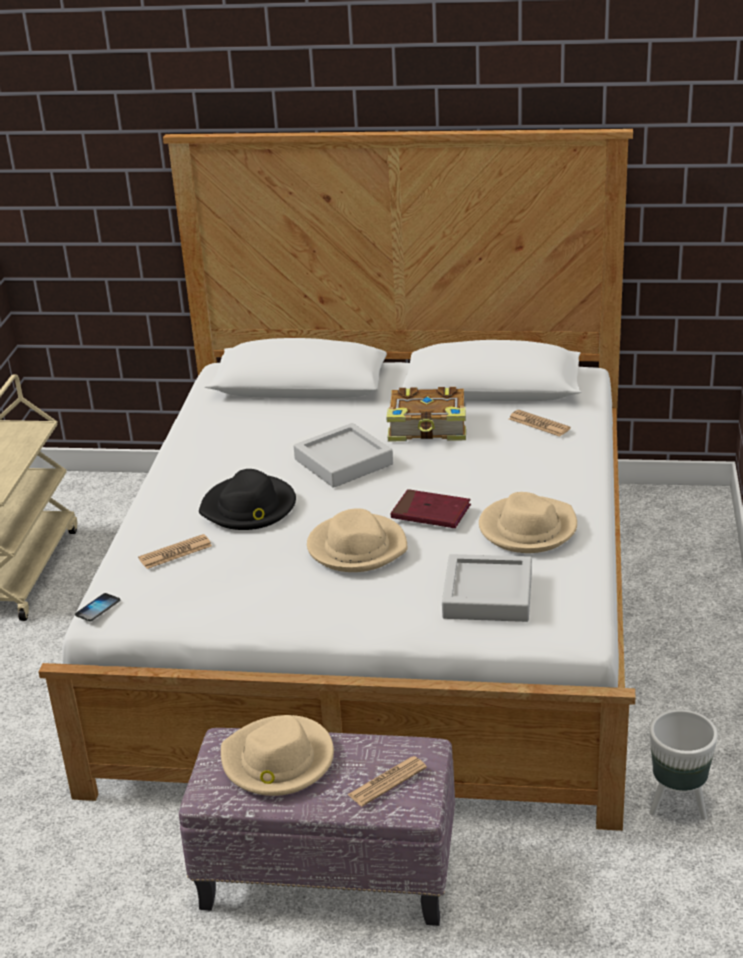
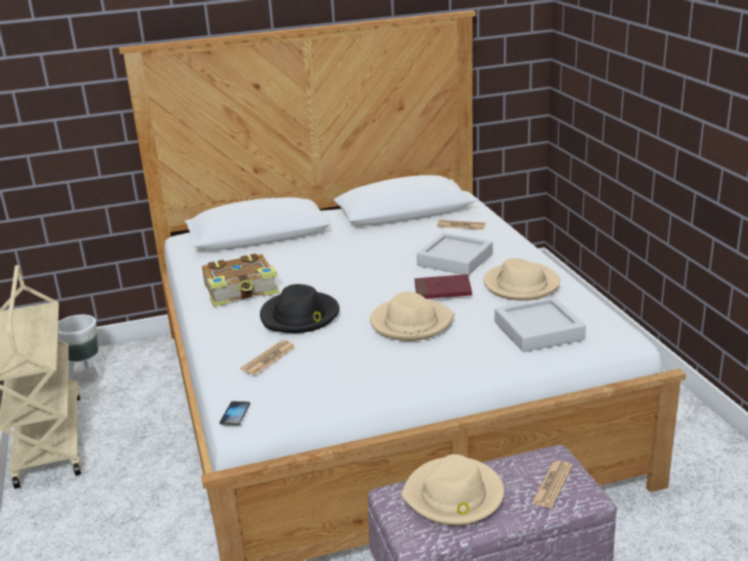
camera: 25 degrees left, 5 degrees down
(343, 462) = (343, 274): grey tray -> grey tray (455, 260)
(428, 427) = (384, 242): book -> book (242, 290)
(677, 806) = (687, 461): white planter -> white planter (86, 376)

